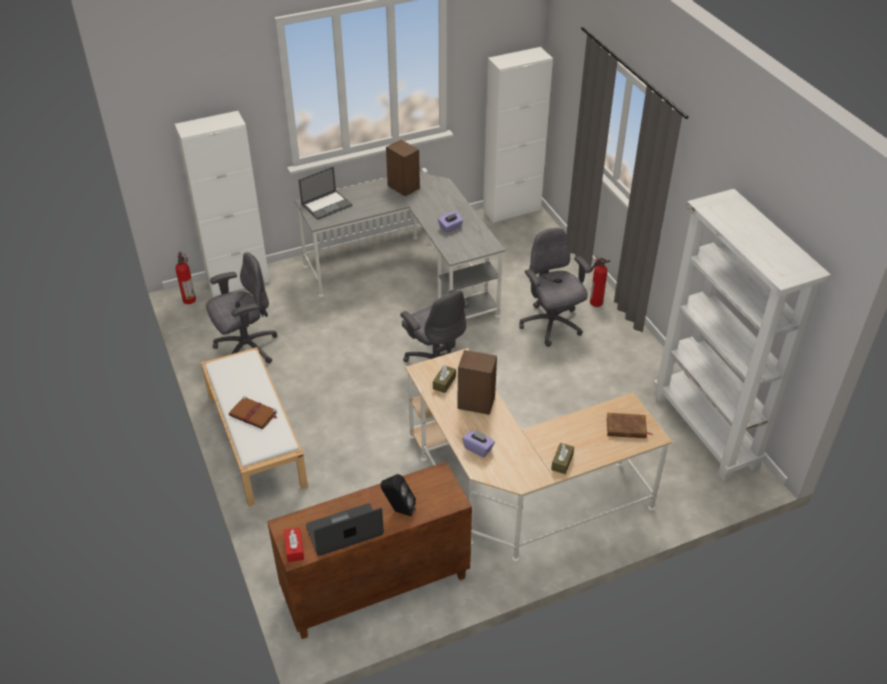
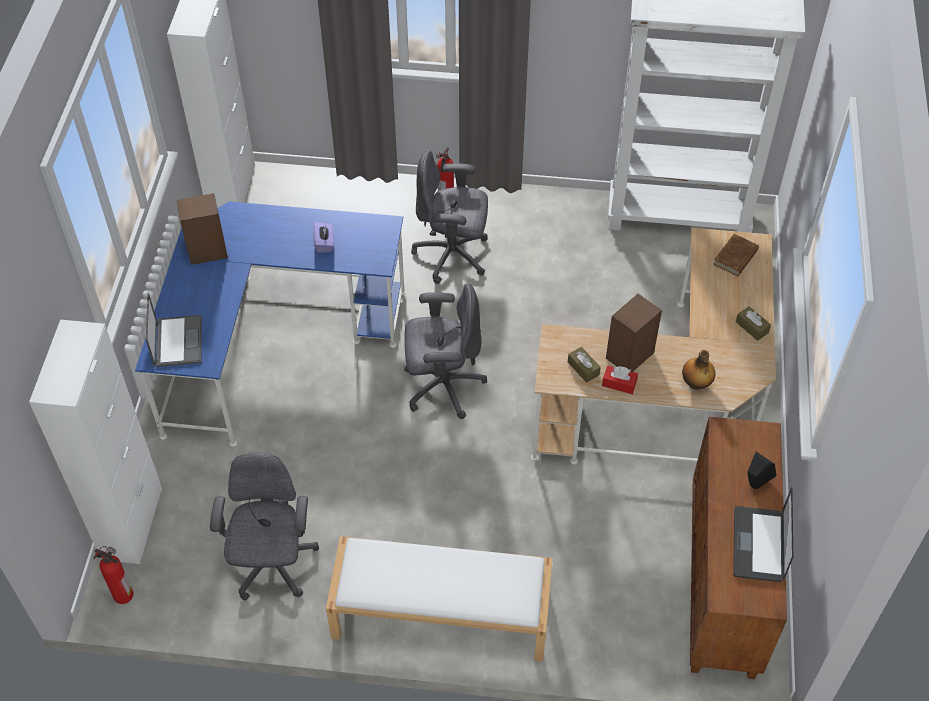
camera: 60 degrees left, 10 degrees up
(254, 414) = (467, 581): brown book -> none
(294, 548) = (759, 600): red tissue box -> red tissue box (619, 383)
(408, 276) = (269, 341): grey desk -> blue desk
(478, 448) = (696, 384): purple tissue box -> bottle

